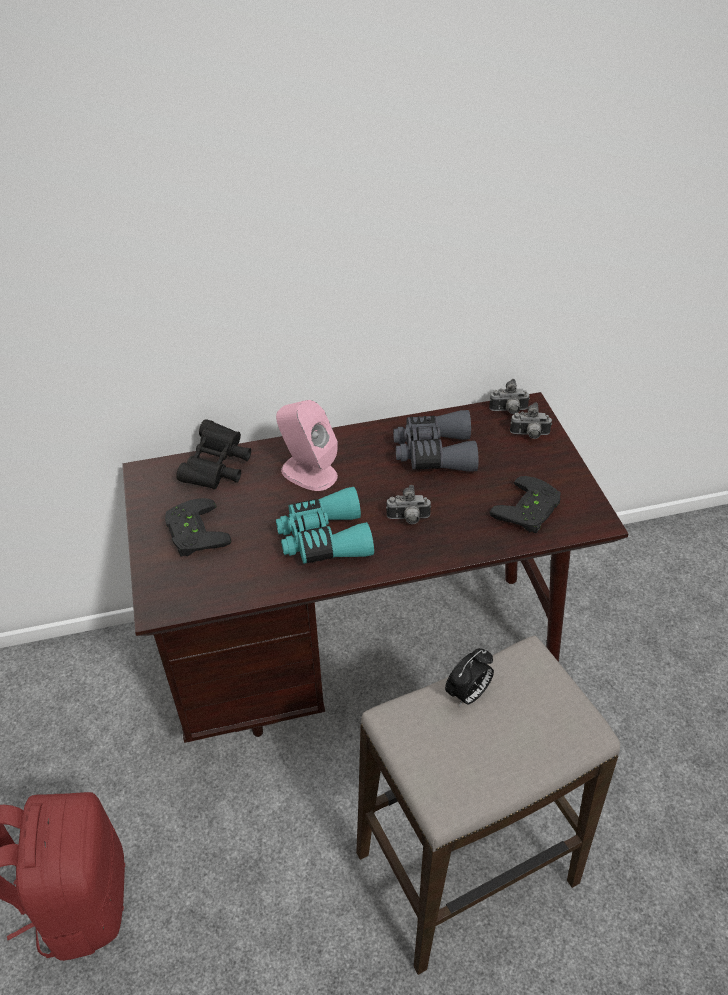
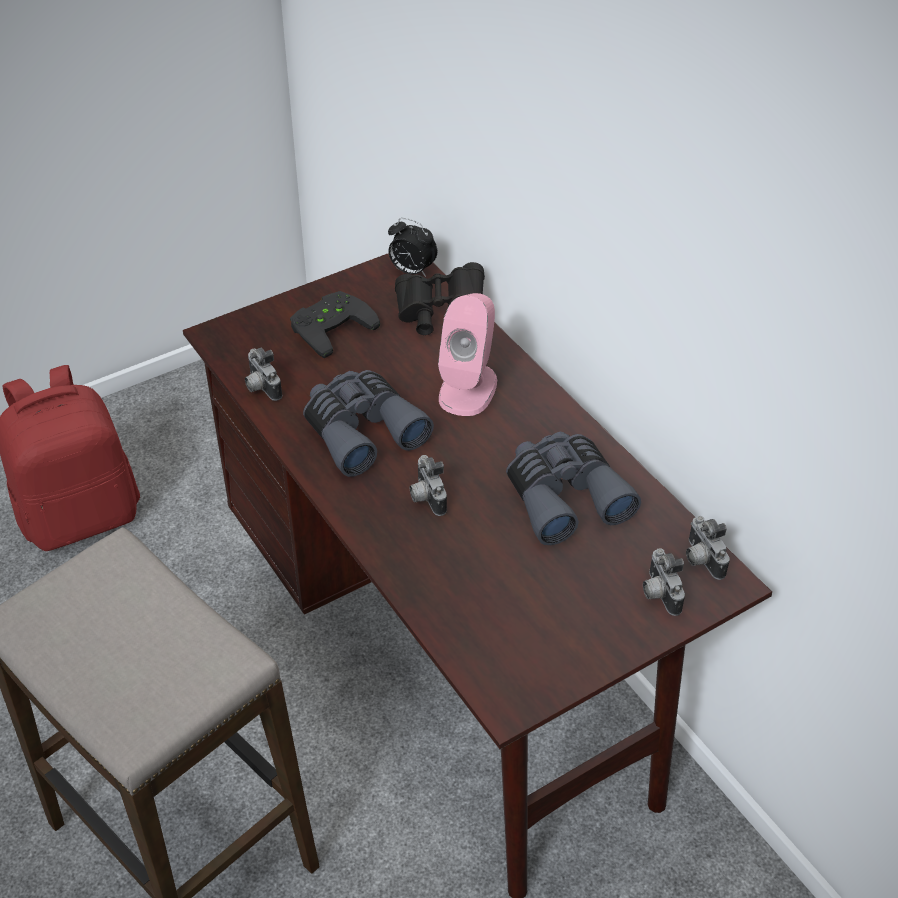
camera: 70 degrees right, 0 degrees up
(243, 590) = (261, 388): none -> camera
(324, 539) = (361, 430): turquoise binoculars -> grey binoculars
(468, 694) = (167, 613): alarm clock -> alarm clock (411, 271)
(530, 511) = (495, 620): black game controller -> none

